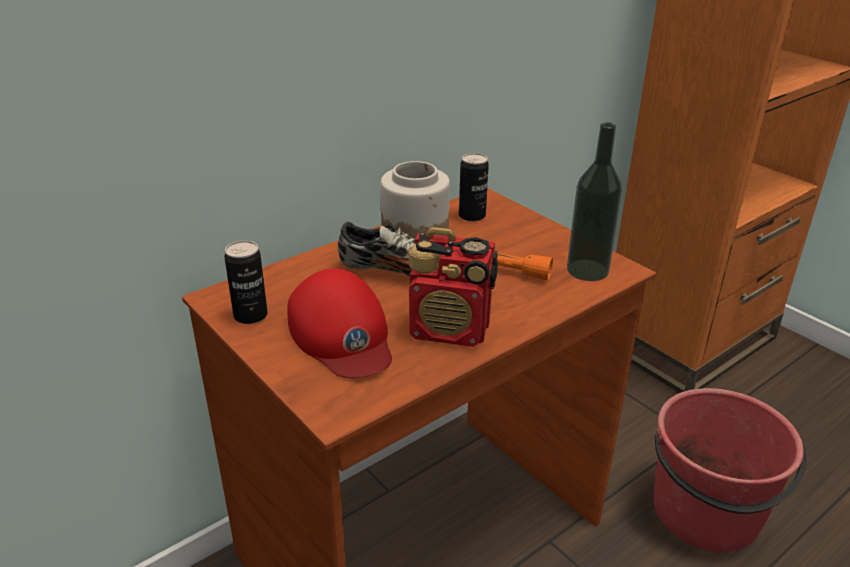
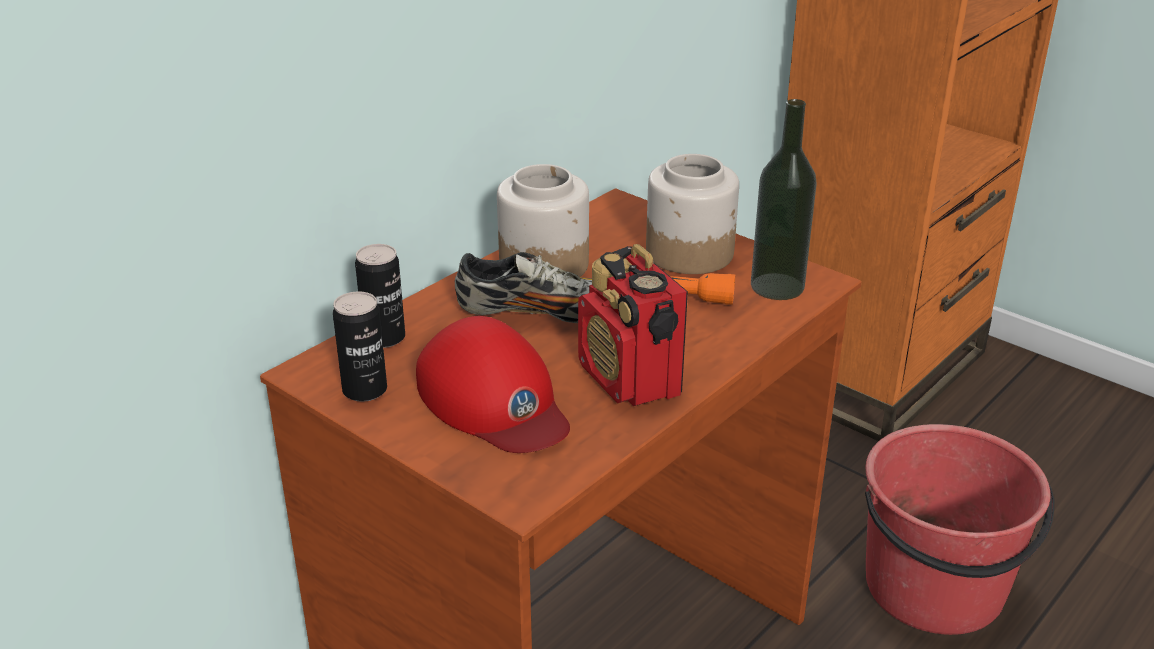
camera: 10 degrees left, 0 degrees up
(450, 330) = (630, 380): radio -> radio turned 60 degrees clockwise
(472, 216) = (609, 229): can -> can (384, 338)
(527, 239) = (690, 253): none -> jar

